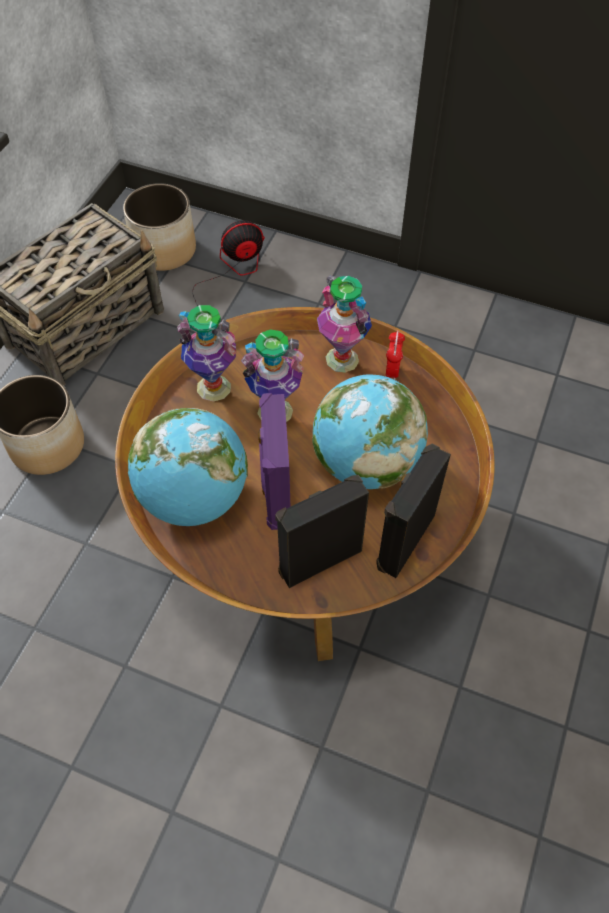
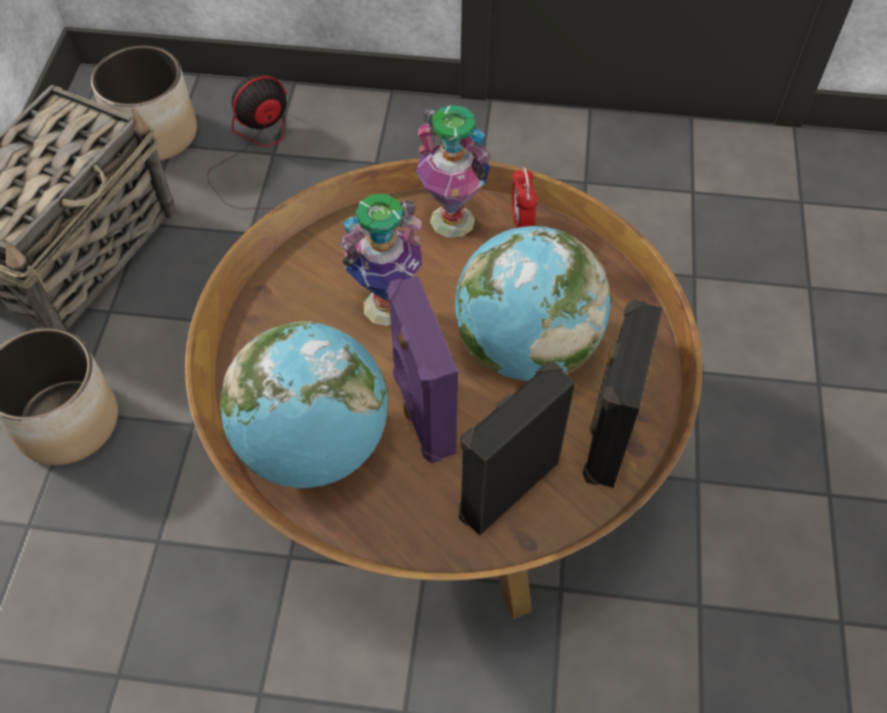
camera: 15 degrees left, 0 degrees up
(213, 388) = (294, 293): vase -> none

